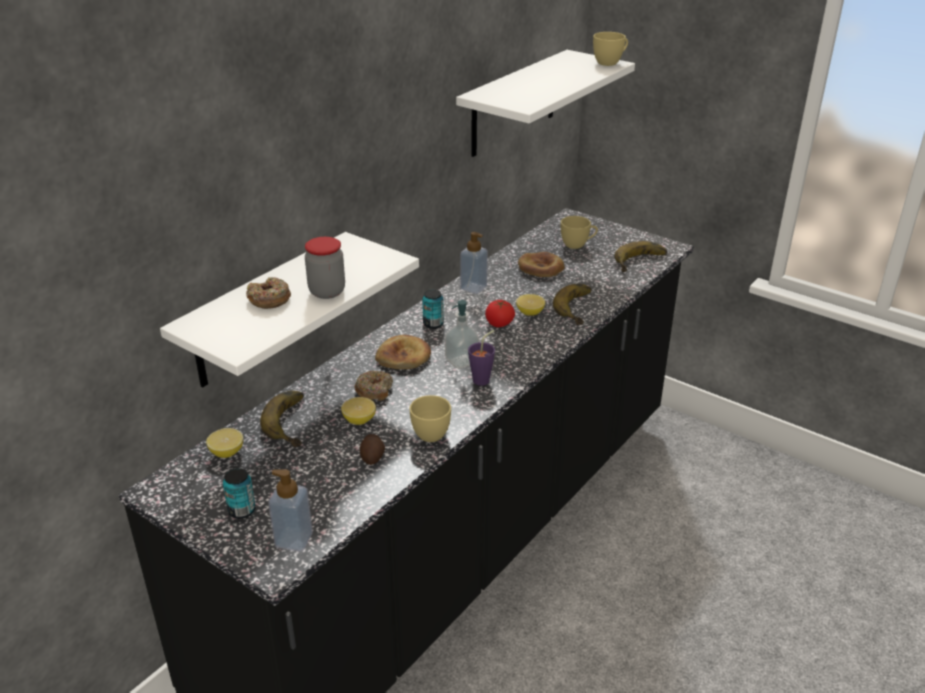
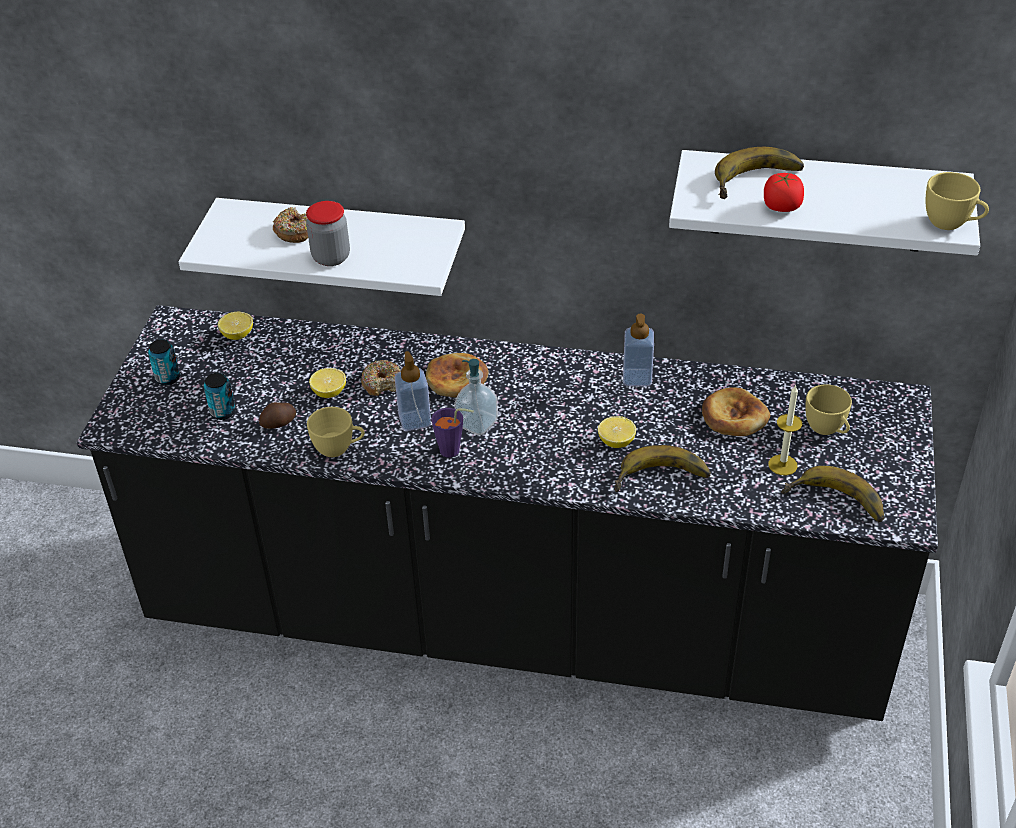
camera: 65 degrees right, 10 degrees up
(294, 422) = (302, 354): banana -> banana (759, 182)
(294, 539) = (146, 423): soap dispenser -> soap dispenser (415, 420)
(433, 324) = (534, 376): can -> can (223, 412)
(499, 324) = (573, 425): tomato -> tomato (781, 207)
(597, 266) = (782, 465): none -> candle

